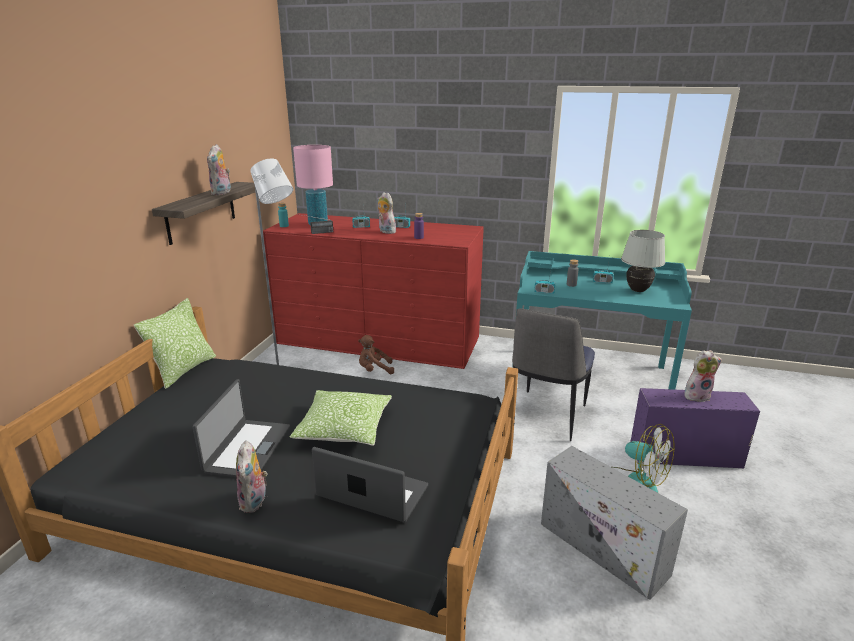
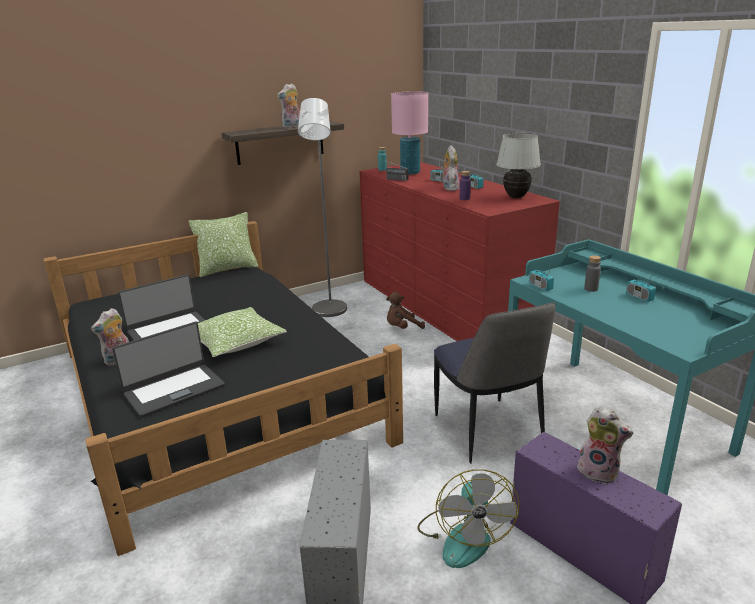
camera: 45 degrees right, 0 degrees up
(372, 493) = (174, 389): laptop -> laptop turned 75 degrees clockwise
(374, 370) = (402, 328): brown plush toy -> brown plush toy turned 60 degrees counterclockwise
(545, 416) = (488, 431): chair -> chair turned 90 degrees counterclockwise
(638, 290) = (665, 319): white table lamp -> white table lamp (516, 197)

